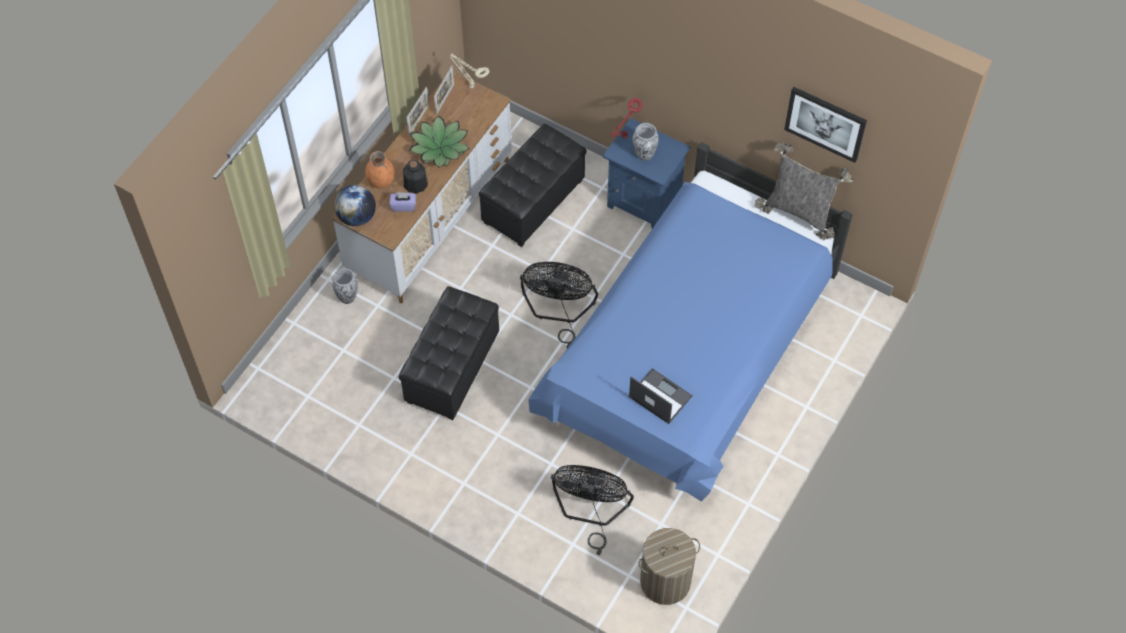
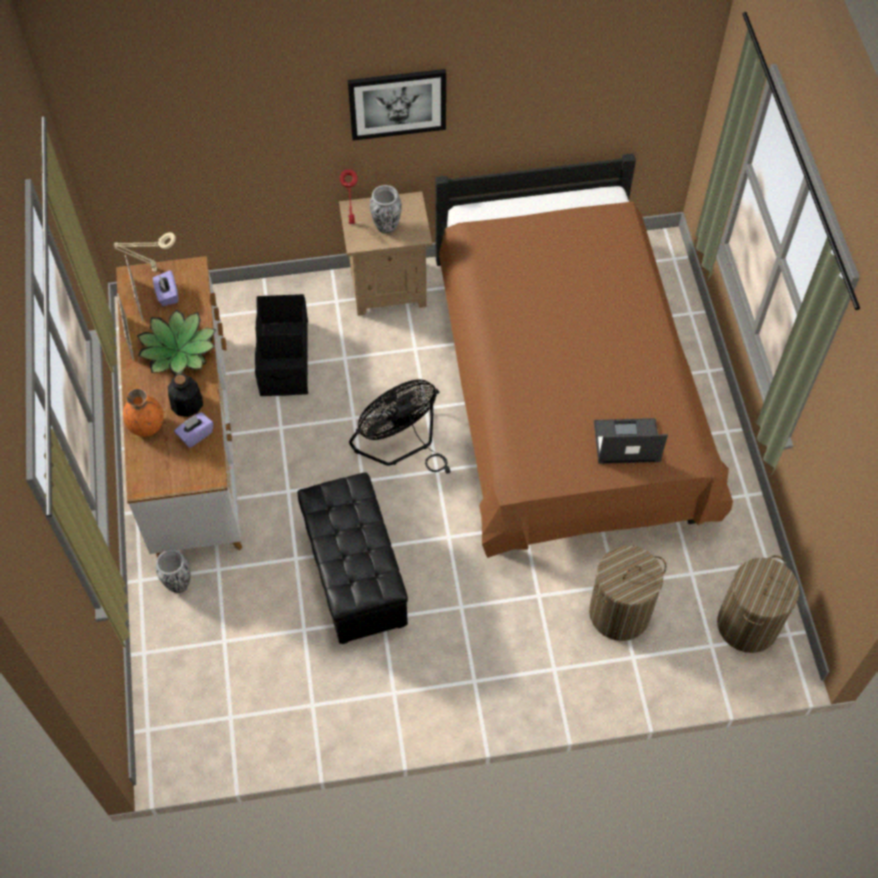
camera: 40 degrees left, 0 degrees up
(357, 217) = (155, 481): globe -> none
(464, 108) = (167, 295): none -> purple tissue box
(534, 203) = (284, 359): black ottoman -> black storage box
(590, 512) = (619, 613): black fan -> laundry basket
(644, 203) = (389, 289): blue nightstand -> beige nightstand
(690, 353) = (563, 396): blue bed -> brown bed
(799, 215) = (579, 188): pillow -> none
(825, 123) = (590, 58): picture -> picture (397, 103)

